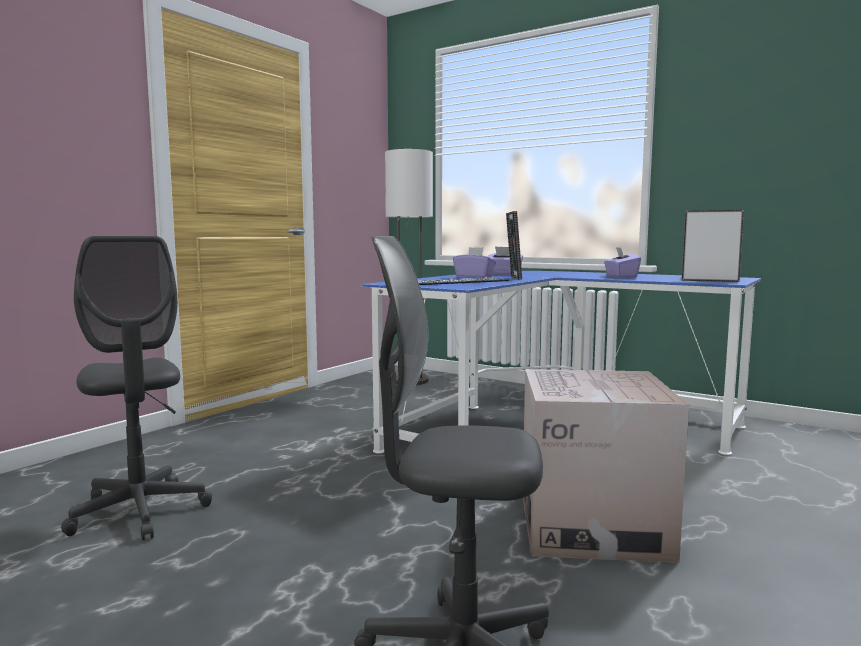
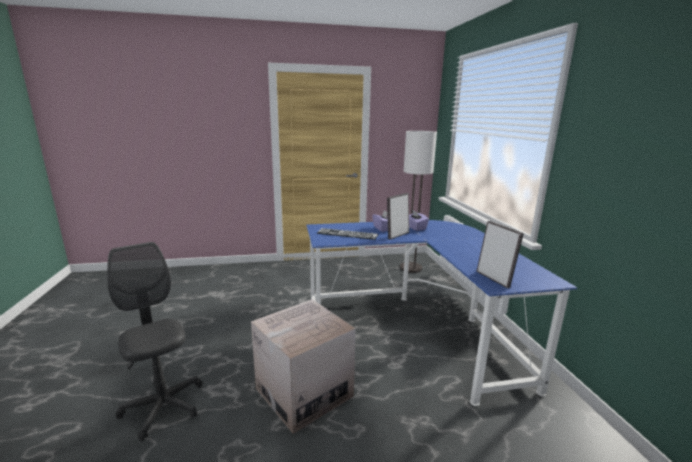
camera: 45 degrees right, 10 degrees up
(140, 512) = (207, 298): grey office chair -> none
(620, 277) = (466, 252): purple tissue box -> none

